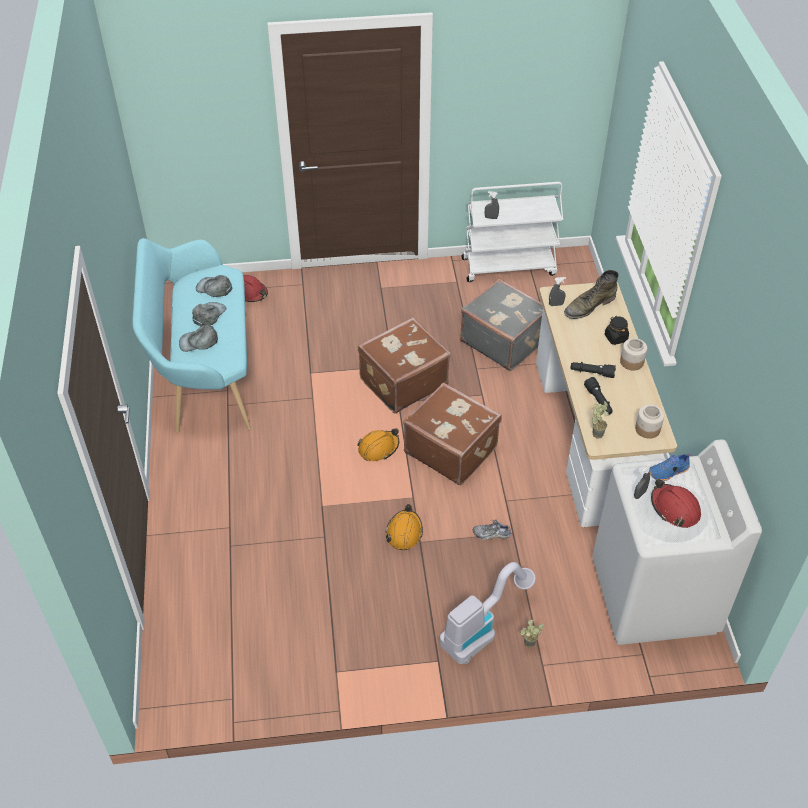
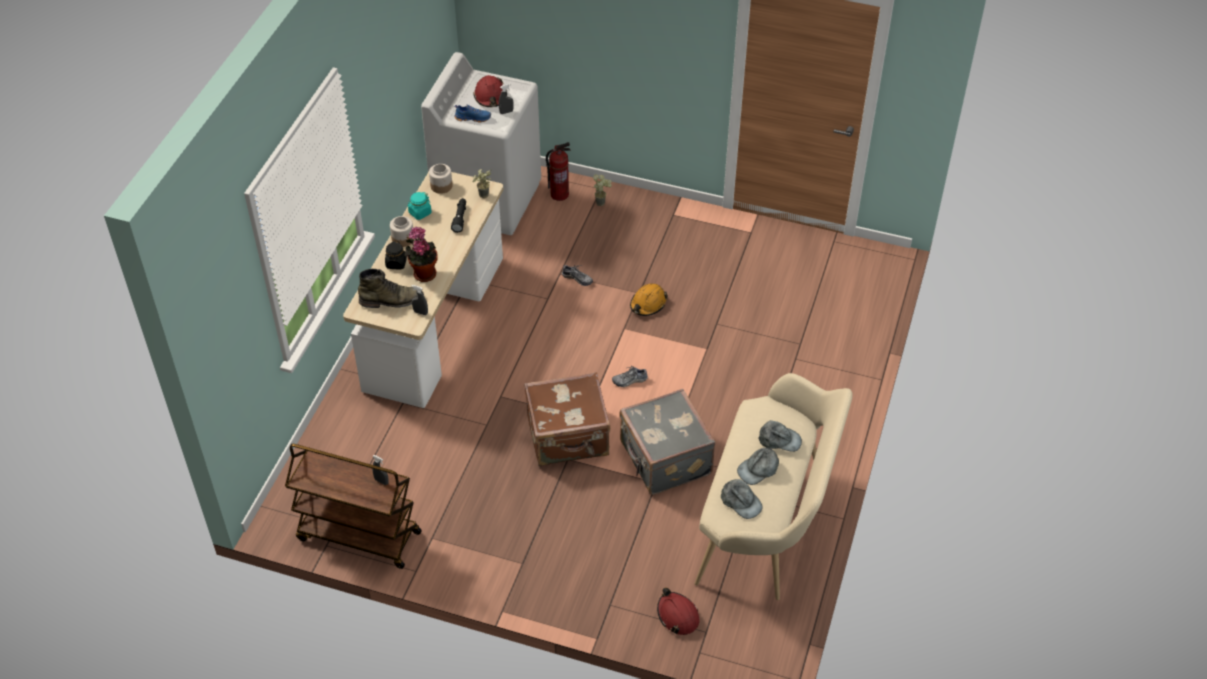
camera: 155 degrees left, 0 degrees up
(205, 373) = (767, 523): turquoise bench -> beige bench
(378, 448) = (629, 380): orange hard hat -> shoe
(451, 449) = (564, 356): brown suitcase -> none
(481, 629) = (629, 222): vacuum cleaner -> none
(503, 340) = (437, 445): grey suitcase -> grey suitcase (664, 459)
(509, 266) = (358, 536): white cart -> brown cart
(582, 636) = (559, 194): none -> fire extinguisher
(584, 337) = (423, 273): none -> potted plant
(592, 373) = (445, 241): black flashlight -> none
(641, 393) = (420, 213): none -> turquoise jar

